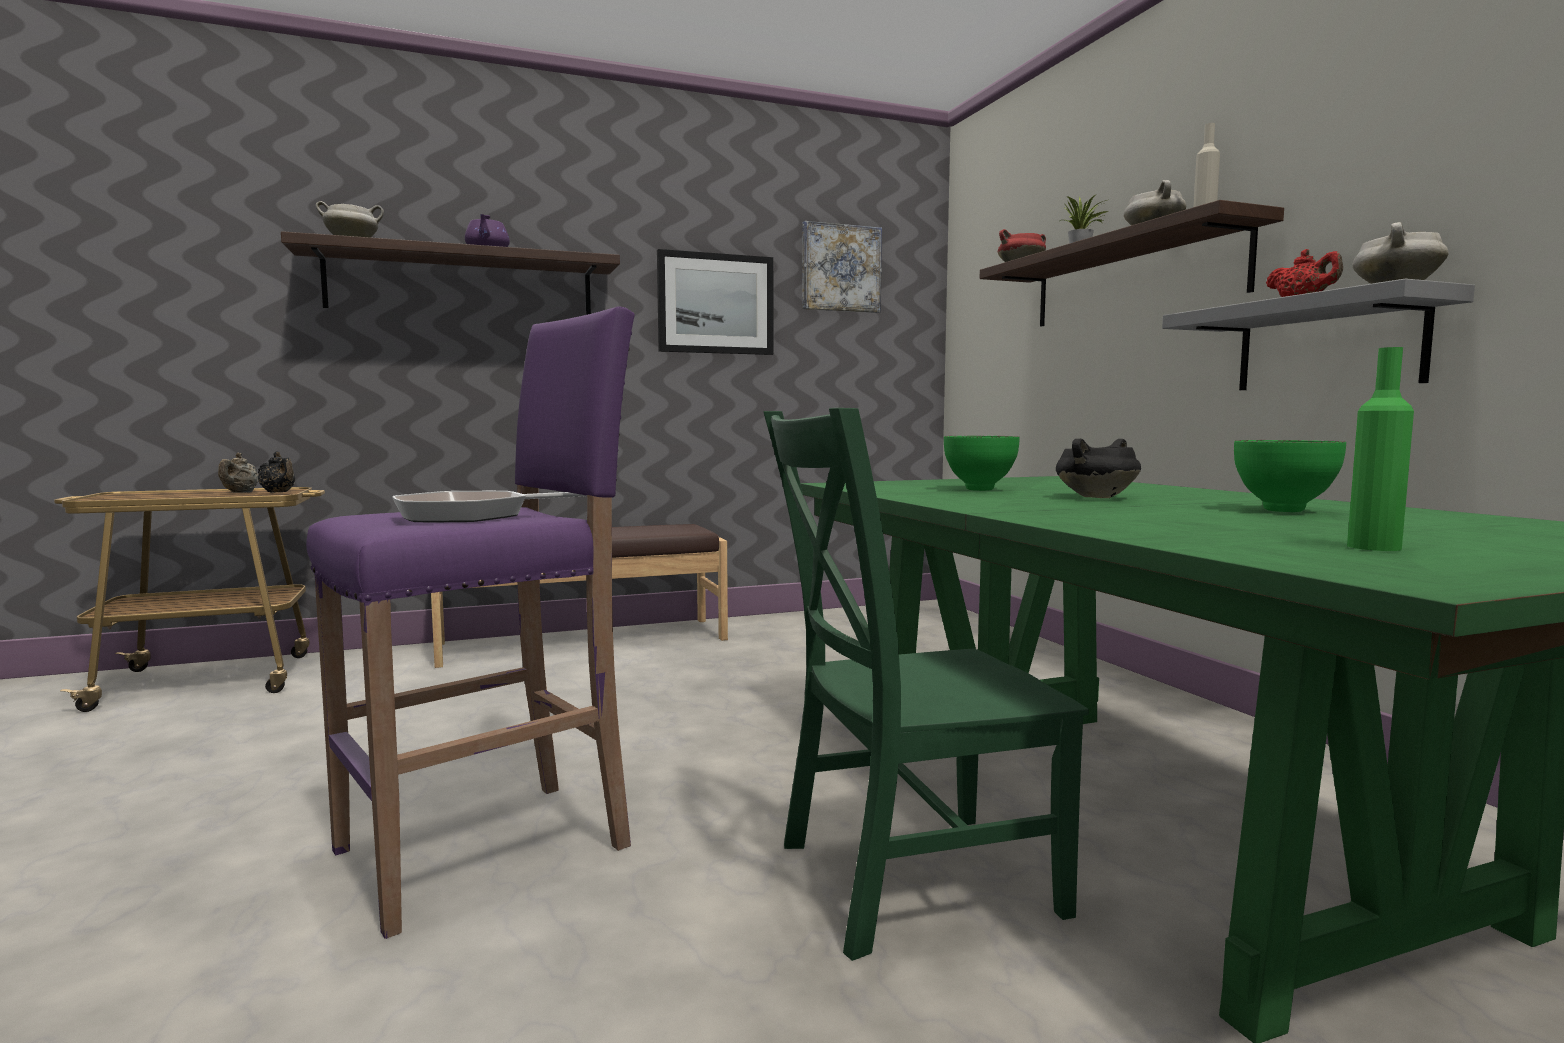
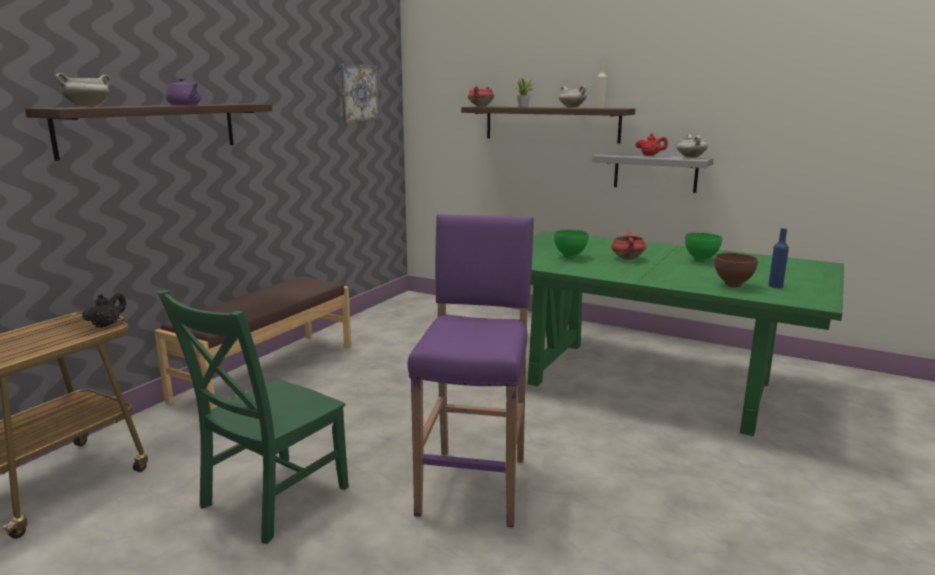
camera: 40 degrees left, 10 degrees up
(240, 493) = (57, 331): beige teapot -> none
(279, 492) = (107, 325): black teapot -> black teapot turned 60 degrees counterclockwise
(472, 515) = (482, 330): frying pan -> none
(715, 304) = (299, 124): picture -> none
(904, 879) = (622, 430): green chair -> green chair (270, 499)
(1096, 497) = (627, 258): black cooking pot -> red cooking pot
(1219, 534) = (732, 285): none -> brown bowl
(1374, 547) = (775, 286): green bottle -> blue bottle

